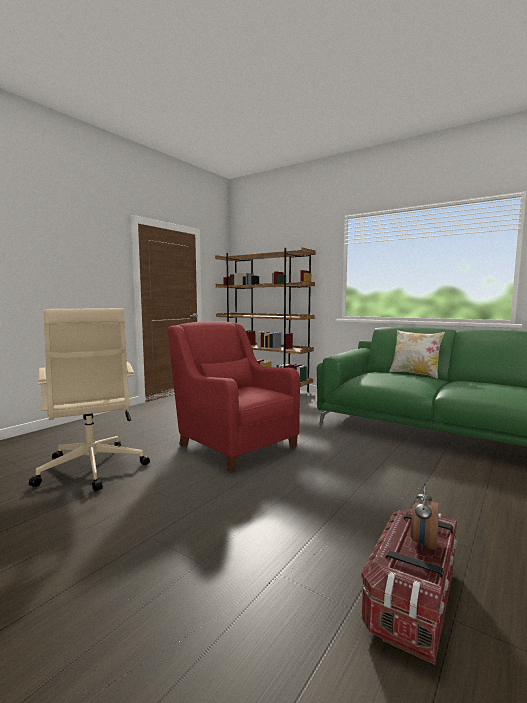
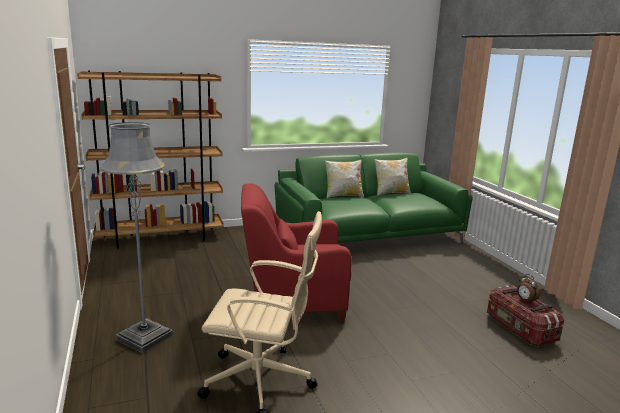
camera: 55 degrees left, 10 degrees up
(122, 424) = (145, 337): none -> grey floor lamp
(487, 382) = (391, 193): none -> pillow

